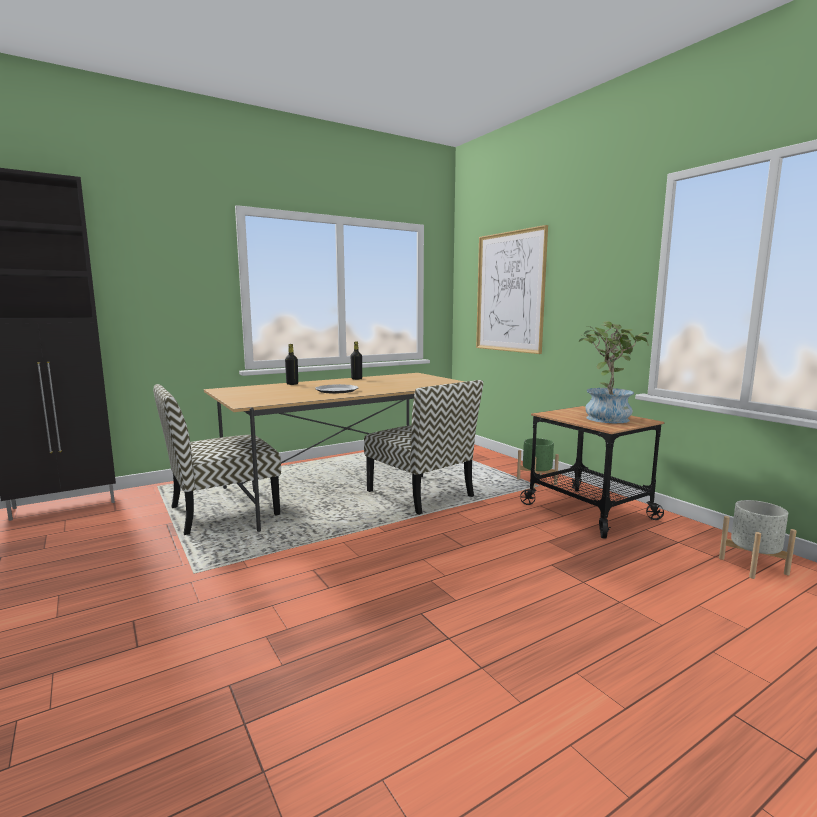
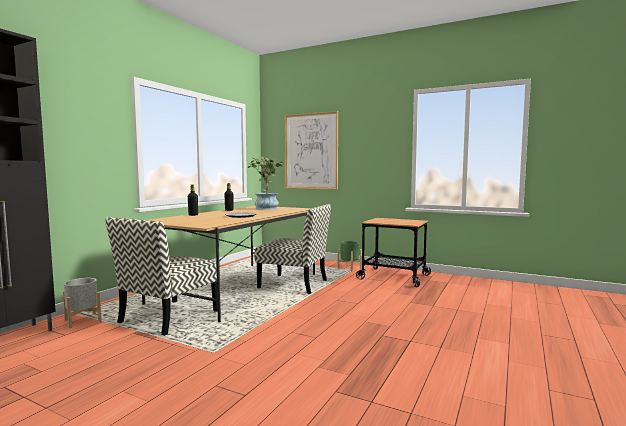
camera: 30 degrees left, 5 degrees down
(607, 417) = (400, 221): potted plant -> potted plant (266, 208)
(753, 566) = (485, 286): grey planter -> grey planter (83, 320)

